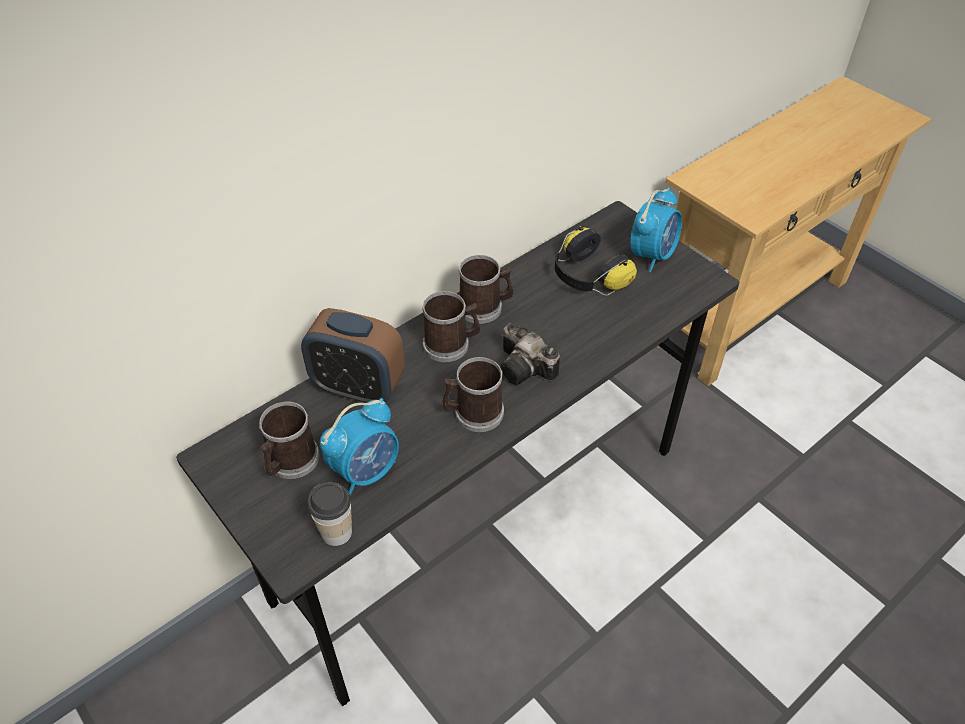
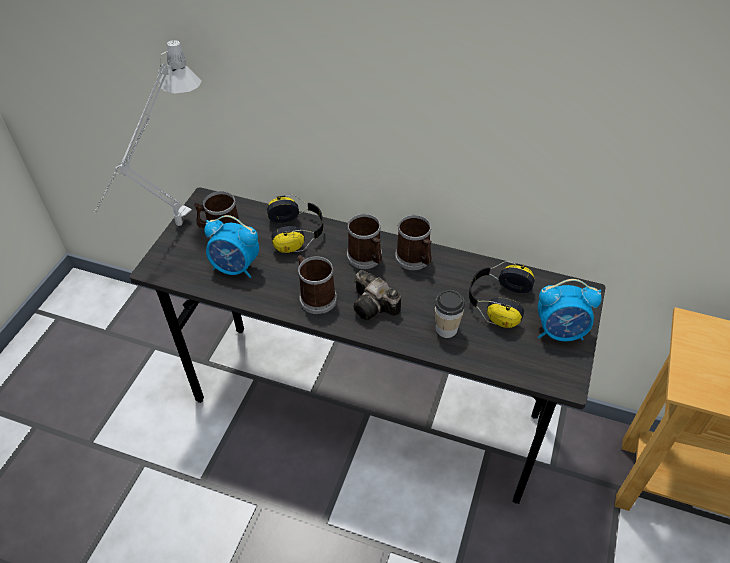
camera: 60 degrees right, 0 degrees up
(239, 515) = (173, 231): none -> grey table lamp
(336, 532) = (184, 277): cup -> cup (446, 329)
(358, 387) = (297, 233): alarm clock -> headphones
(526, 369) = (375, 307): camera -> camera turned 60 degrees counterclockwise

